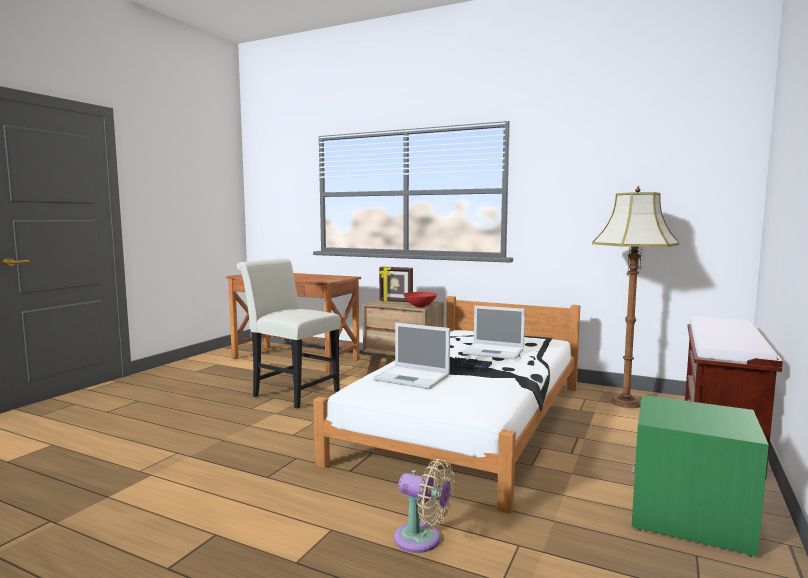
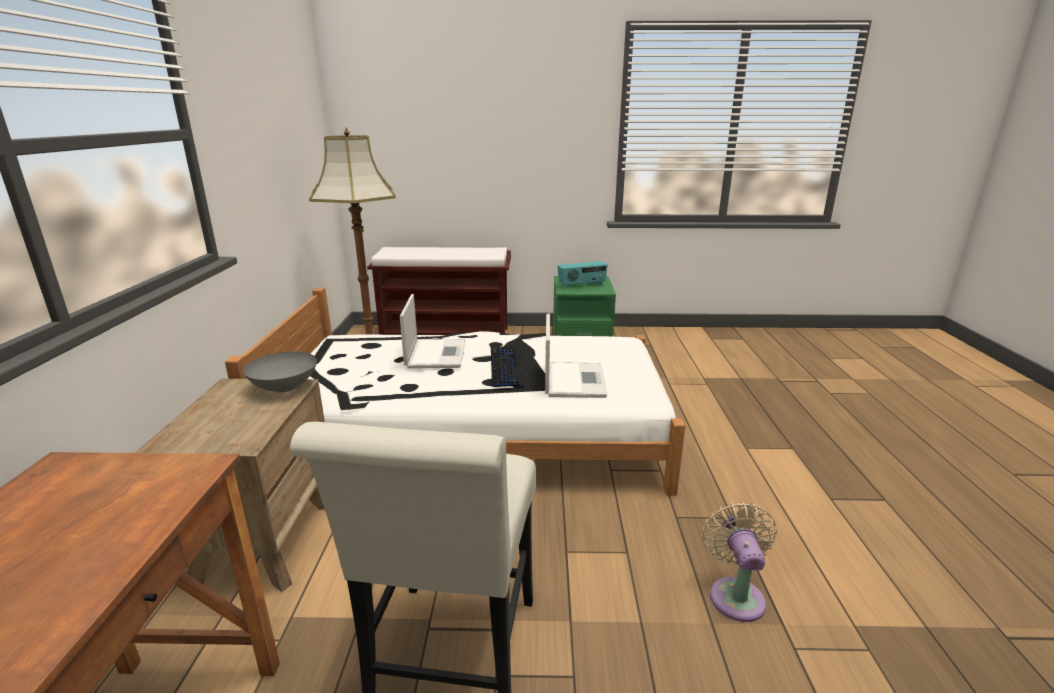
camera: 115 degrees left, 15 degrees up
(395, 301) = (212, 424): picture frame -> none
(420, 306) = (286, 387): red bowl -> grey bowl
(422, 540) = (706, 411): beige fan -> beige fan (735, 594)
(691, 414) = (582, 285): none -> radio

